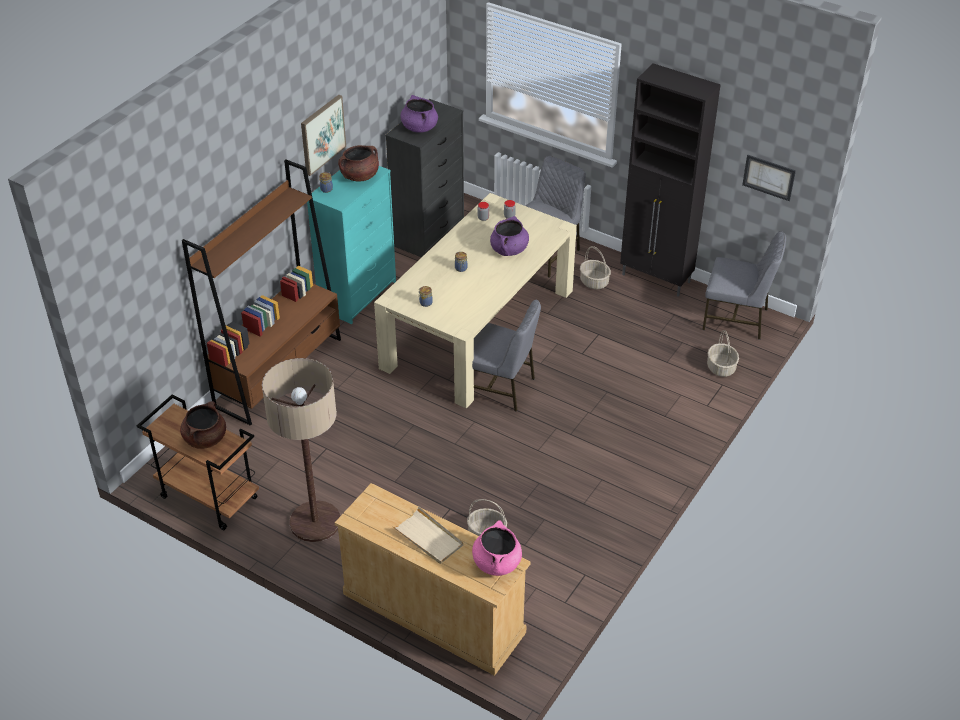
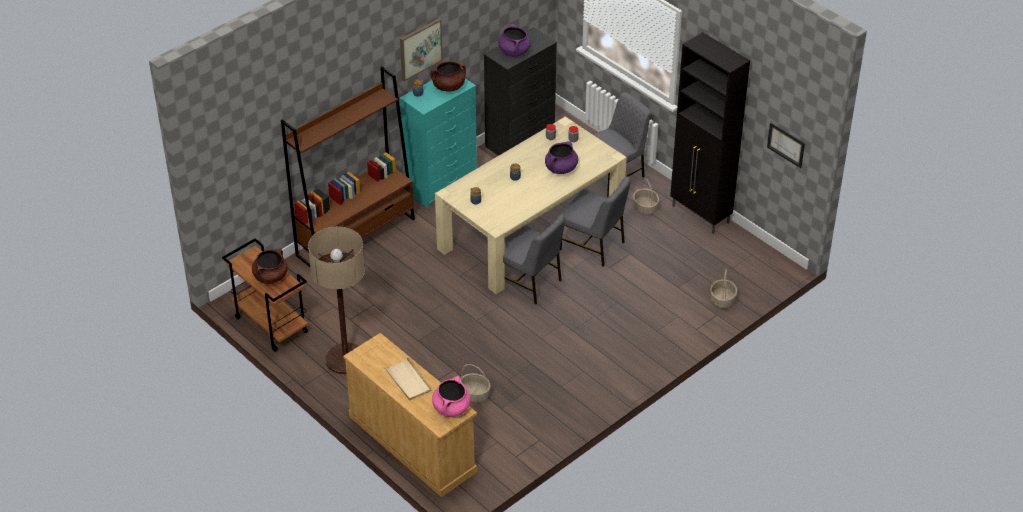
camera: 15 degrees right, 0 degrees up
(736, 319) = (755, 262): grey chair -> grey chair (593, 245)

